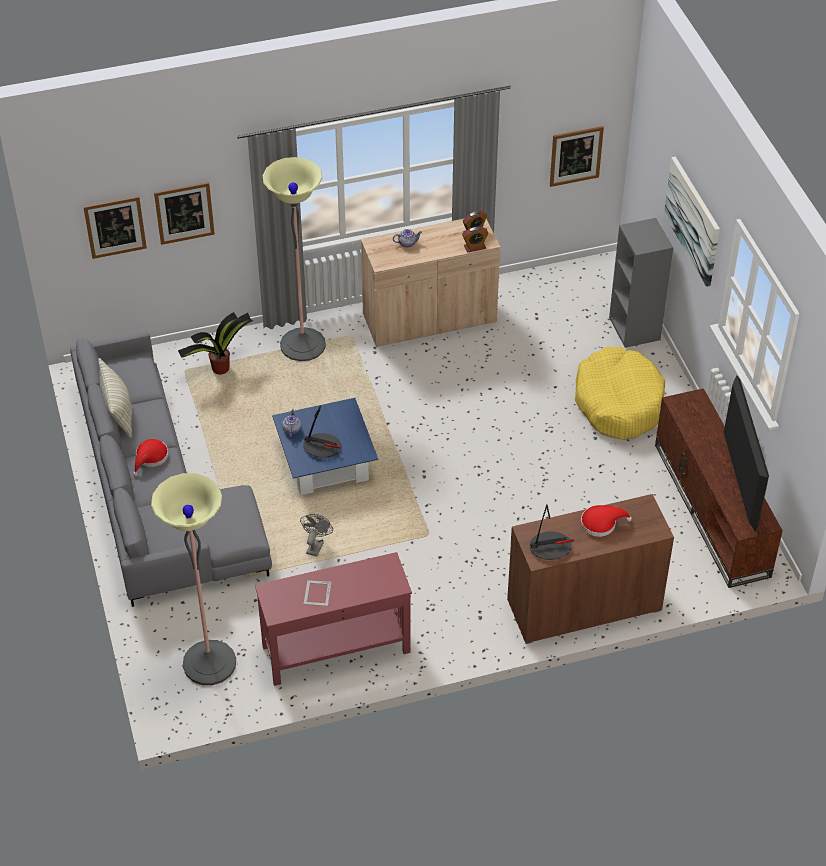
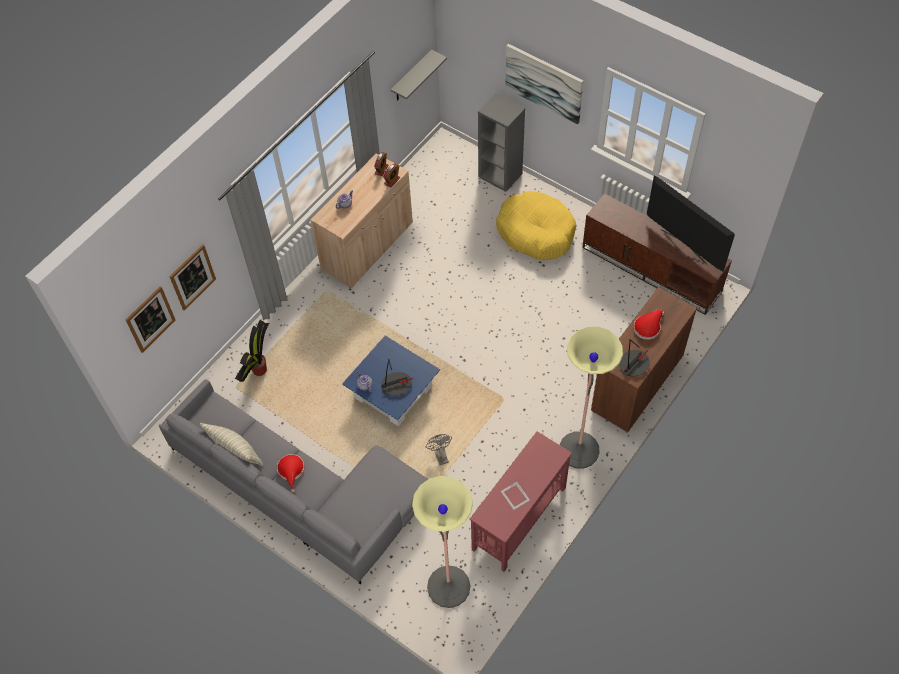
camera: 35 degrees left, 10 degrees up
(303, 345) = (300, 317): floor lamp -> floor lamp (579, 450)
(575, 156) = (411, 77): picture -> grey shelf

